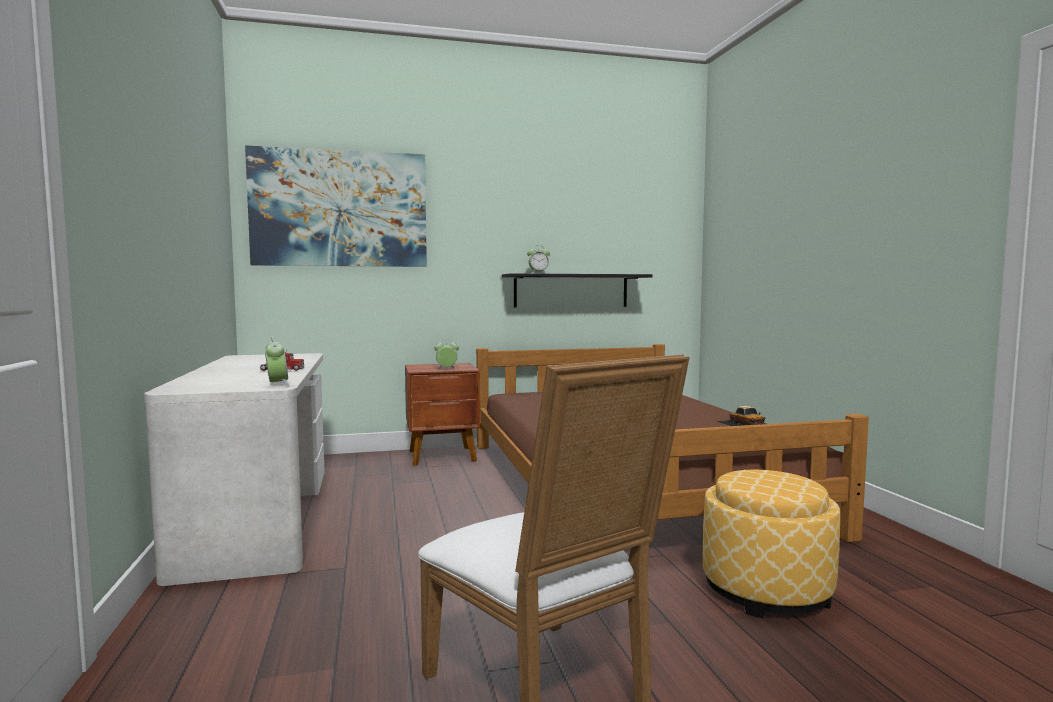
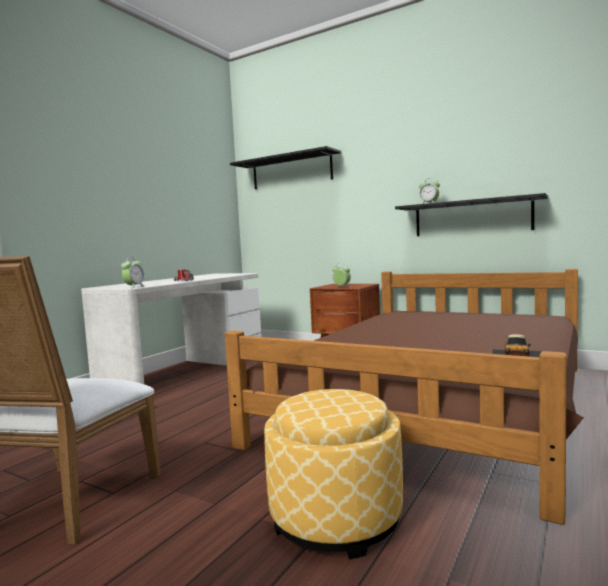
camera: 45 degrees right, 0 degrees up
(339, 209) = (291, 171): picture -> black shelf

